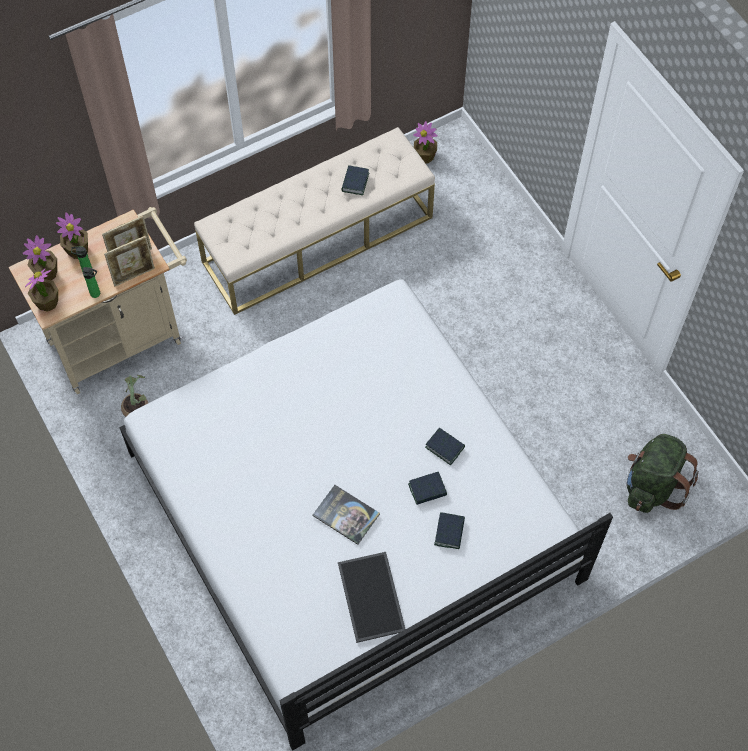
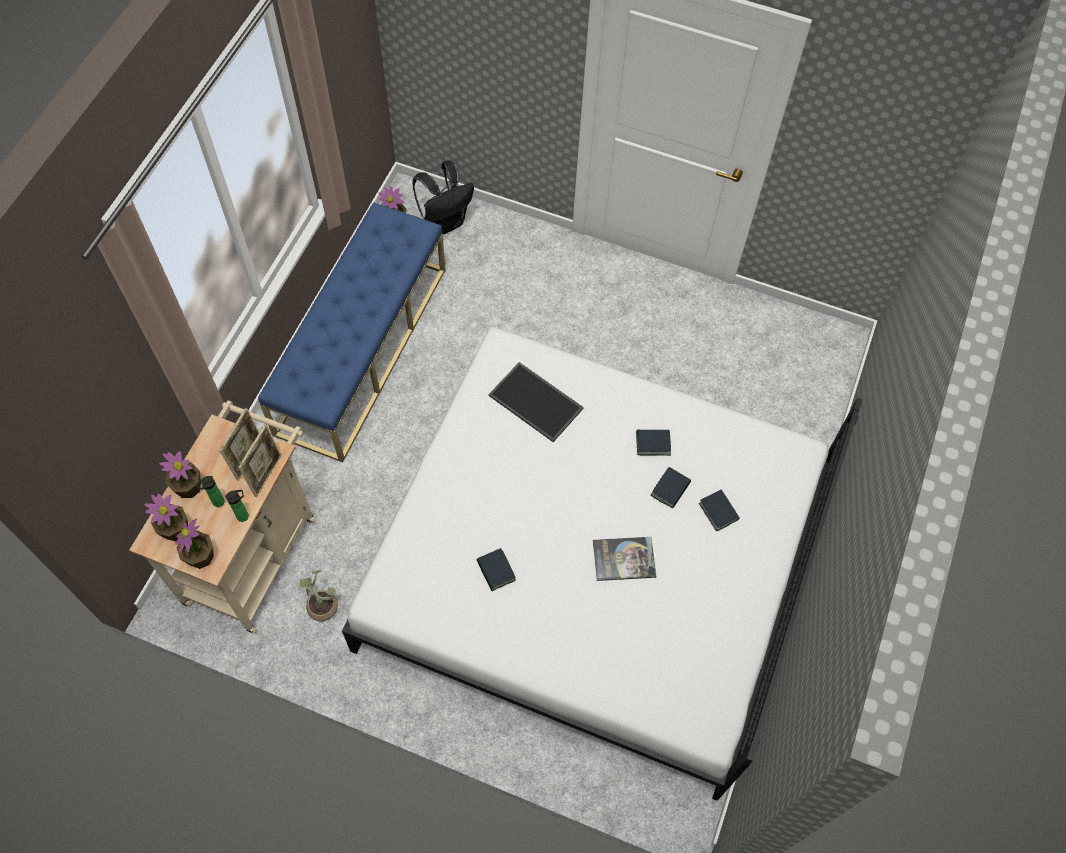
camera: 40 degrees left, 0 degrees up
(318, 239) = (362, 349): beige bench -> blue bench
(355, 182) = (378, 271): book -> book (496, 571)
(373, 597) = (707, 612): tray -> tray (537, 401)
(464, 179) = (445, 222): none -> black backpack
(652, 485) = (799, 372): green backpack -> none

